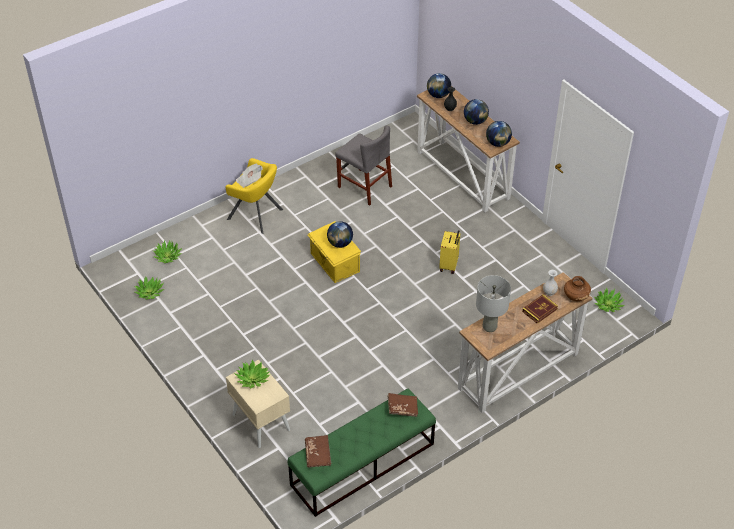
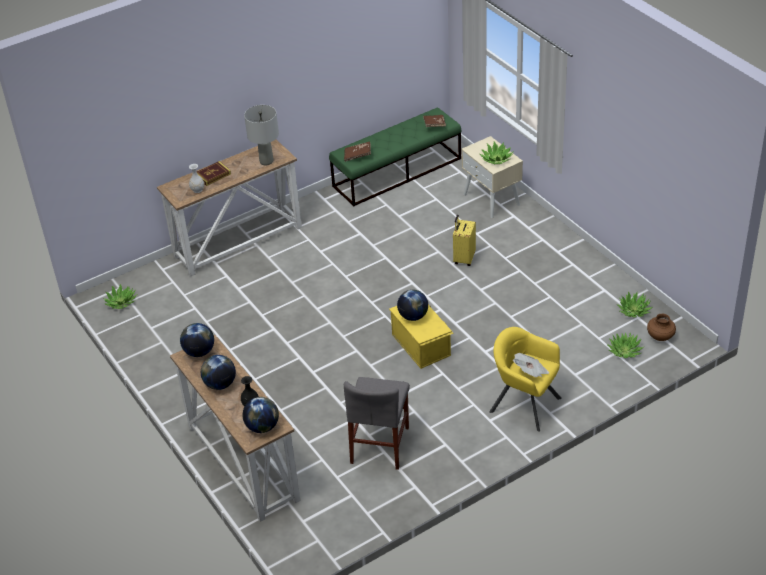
camera: 175 degrees left, 5 degrees down
(364, 187) = (380, 445): grey chair -> grey chair turned 120 degrees counterclockwise
(449, 265) = (286, 342): yellow suitcase -> yellow suitcase (464, 258)
(575, 296) = (173, 187): brown vase -> brown vase (660, 337)

